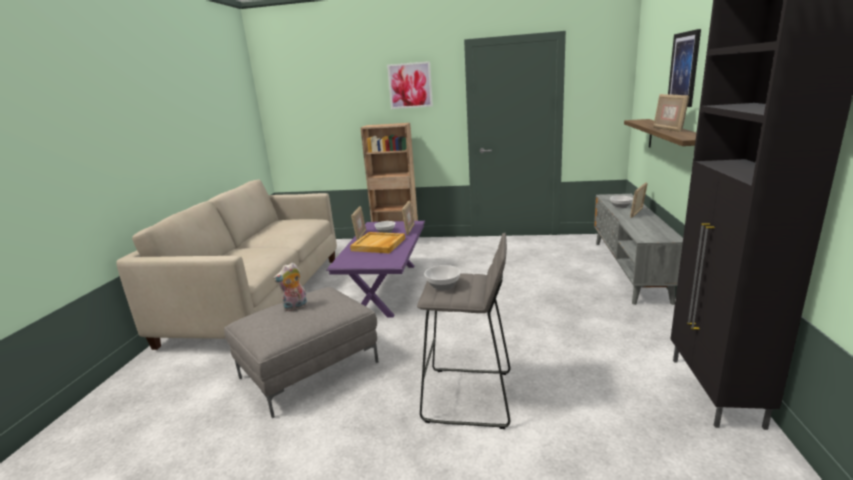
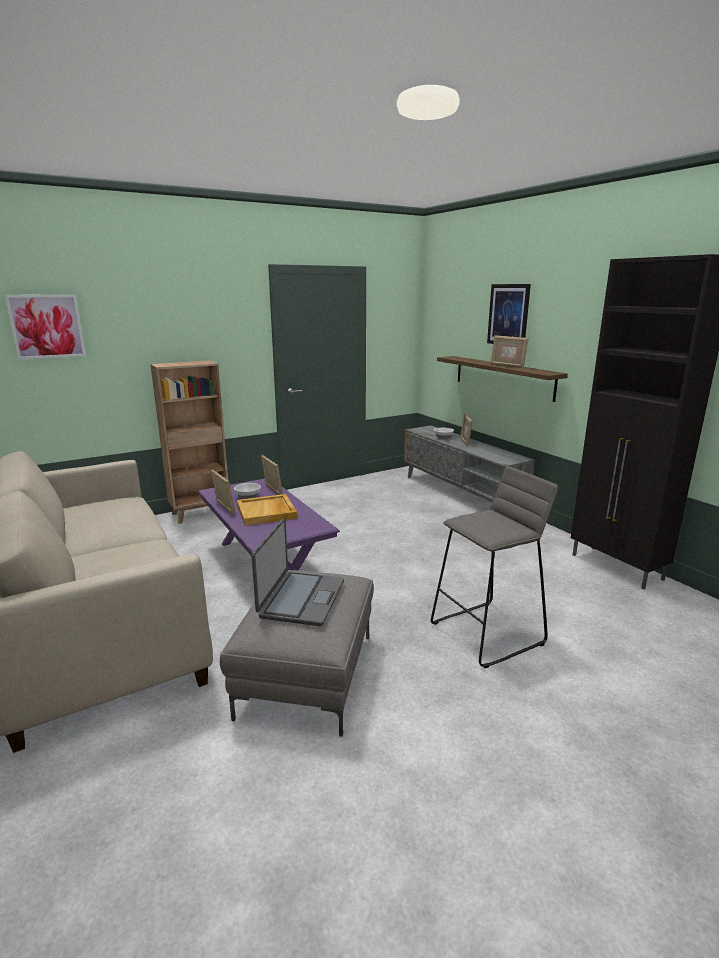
camera: 40 degrees left, 0 degrees up
(295, 307) = (301, 599): plush toy -> laptop
(410, 85) = (206, 314): picture -> picture (47, 326)
(444, 286) = (483, 526): bowl -> none

